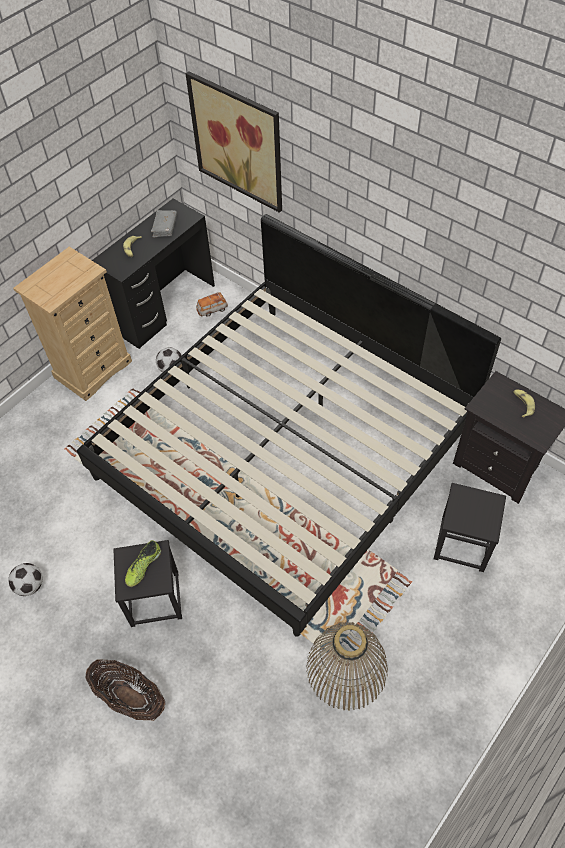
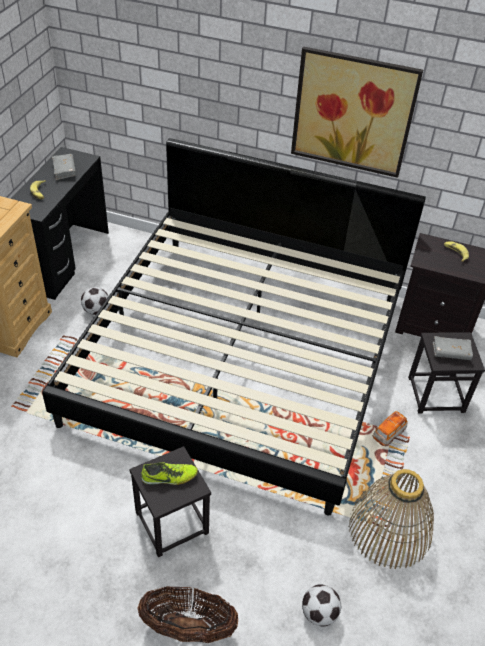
camera: 25 degrees left, 10 degrees down
(30, 585) = (27, 549): football -> football (319, 613)
(143, 566) = (169, 477): shoe -> shoe turned 105 degrees counterclockwise
(212, 310) = (115, 253): toy car -> toy car (388, 434)
(237, 142) = (136, 70): picture -> picture (353, 112)
(472, 513) = (451, 352): none -> grey book

